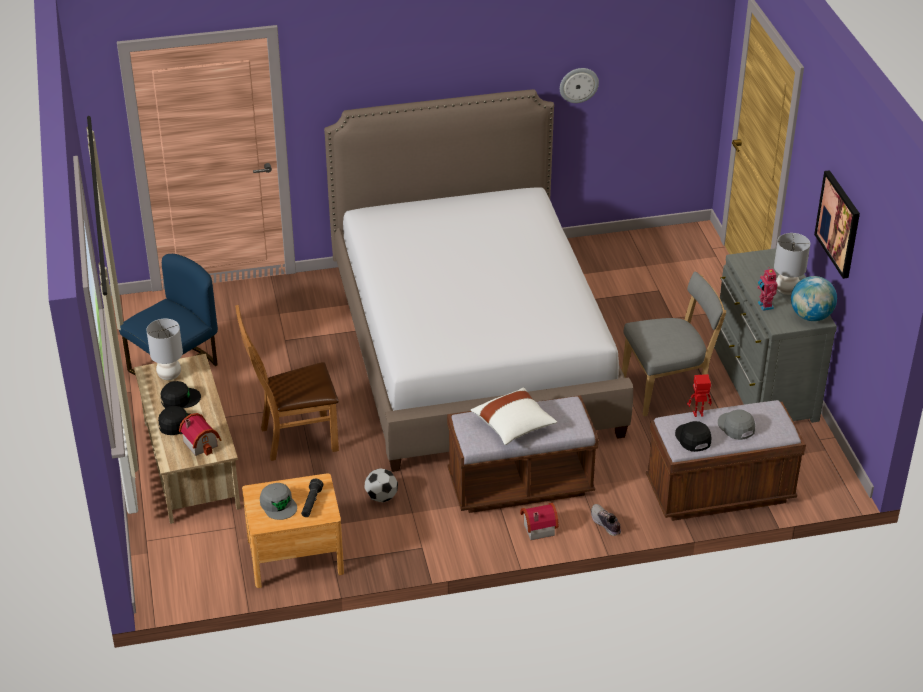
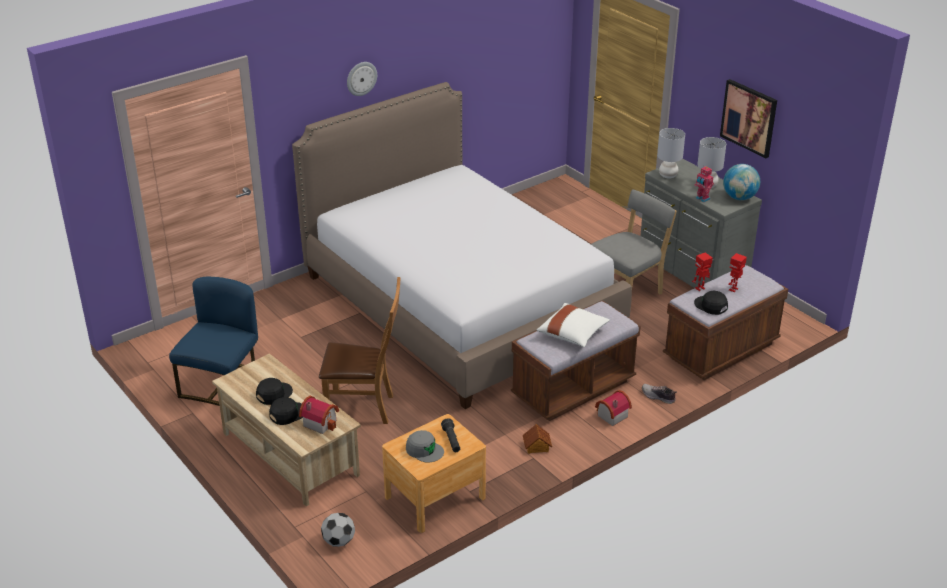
camera: 25 degrees left, 5 degrees down
(169, 375) = (250, 378): grey table lamp -> grey table lamp (668, 175)
(294, 438) = (364, 408): brown chair -> brown chair turned 135 degrees counterclockwise
(381, 497) = (471, 430): football -> football (339, 541)
(434, 536) = (536, 446): none -> toy house
(578, 84) = (474, 74): wall clock -> wall clock (361, 78)
(736, 427) = (734, 289): grey cap -> toy robot

